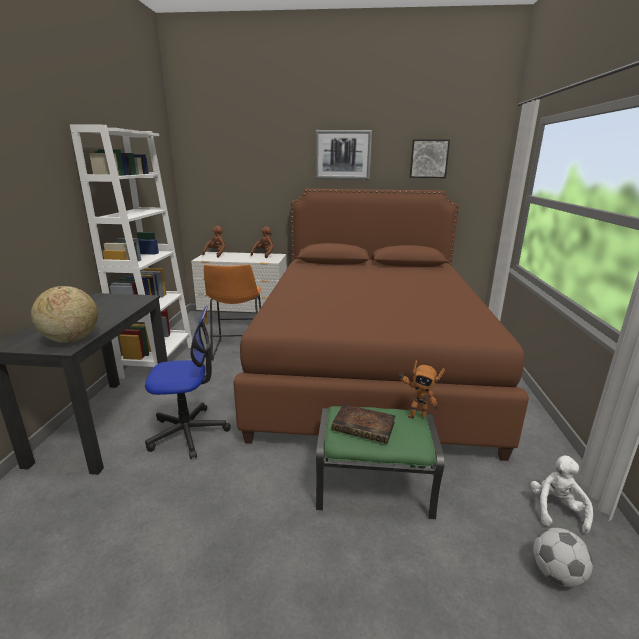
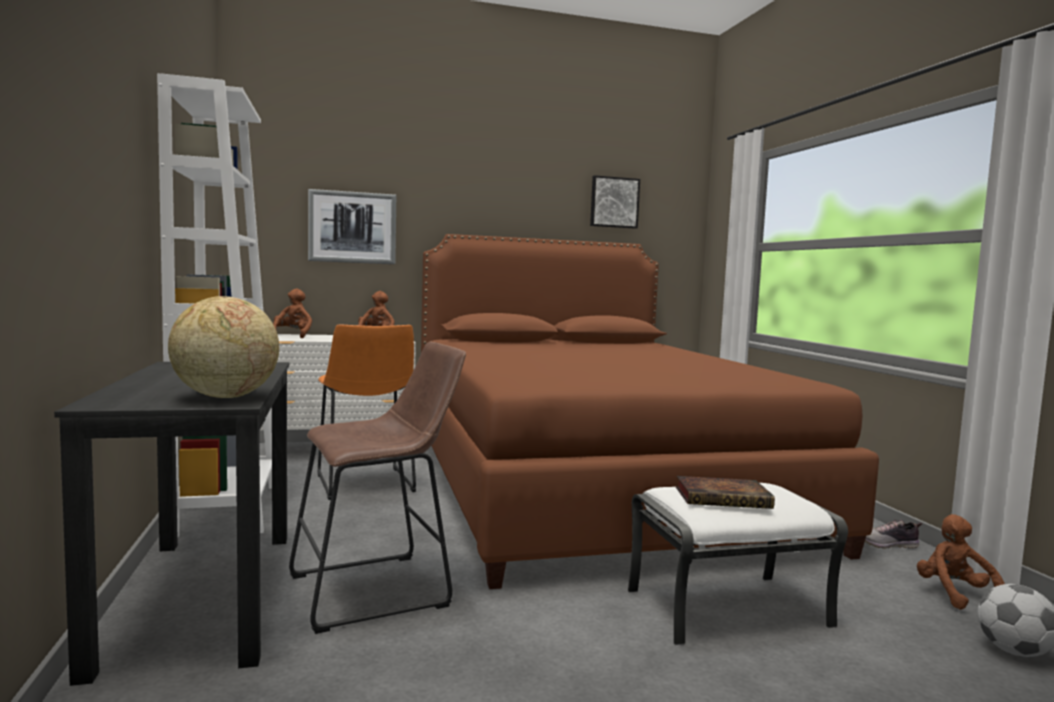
camera: 20 degrees left, 15 degrees down
(188, 432) = (379, 590): office chair -> brown stool
(342, 155) = (499, 190): picture -> picture (352, 227)
(374, 486) = (728, 607): green ottoman -> white ottoman
(416, 415) = (771, 483): toy robot -> none
(543, 451) = (888, 544): none -> shoe
(556, 509) = (955, 595): white plush toy -> brown plush toy

